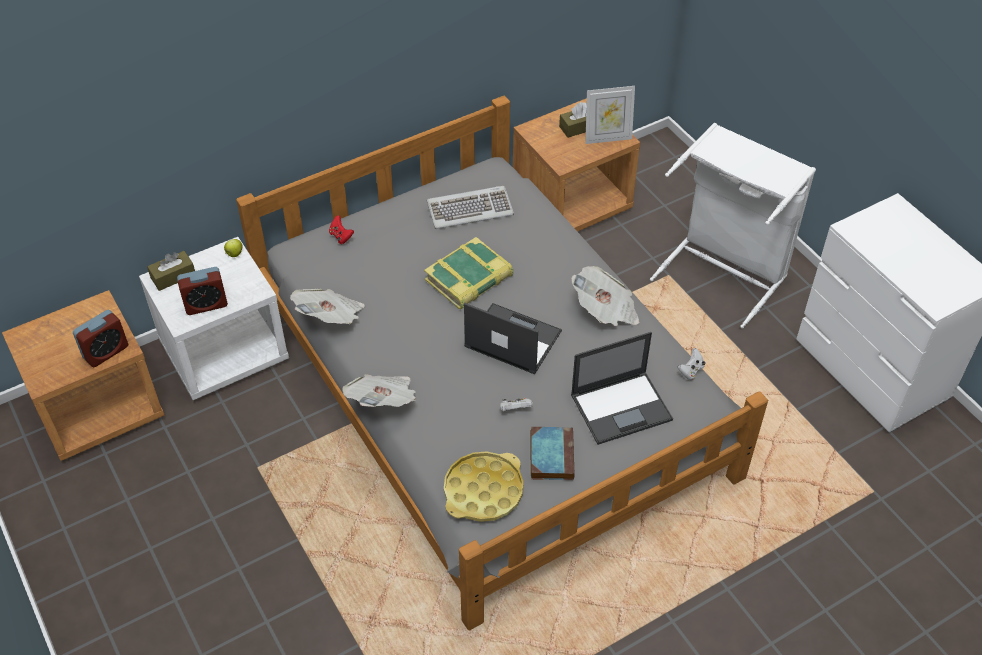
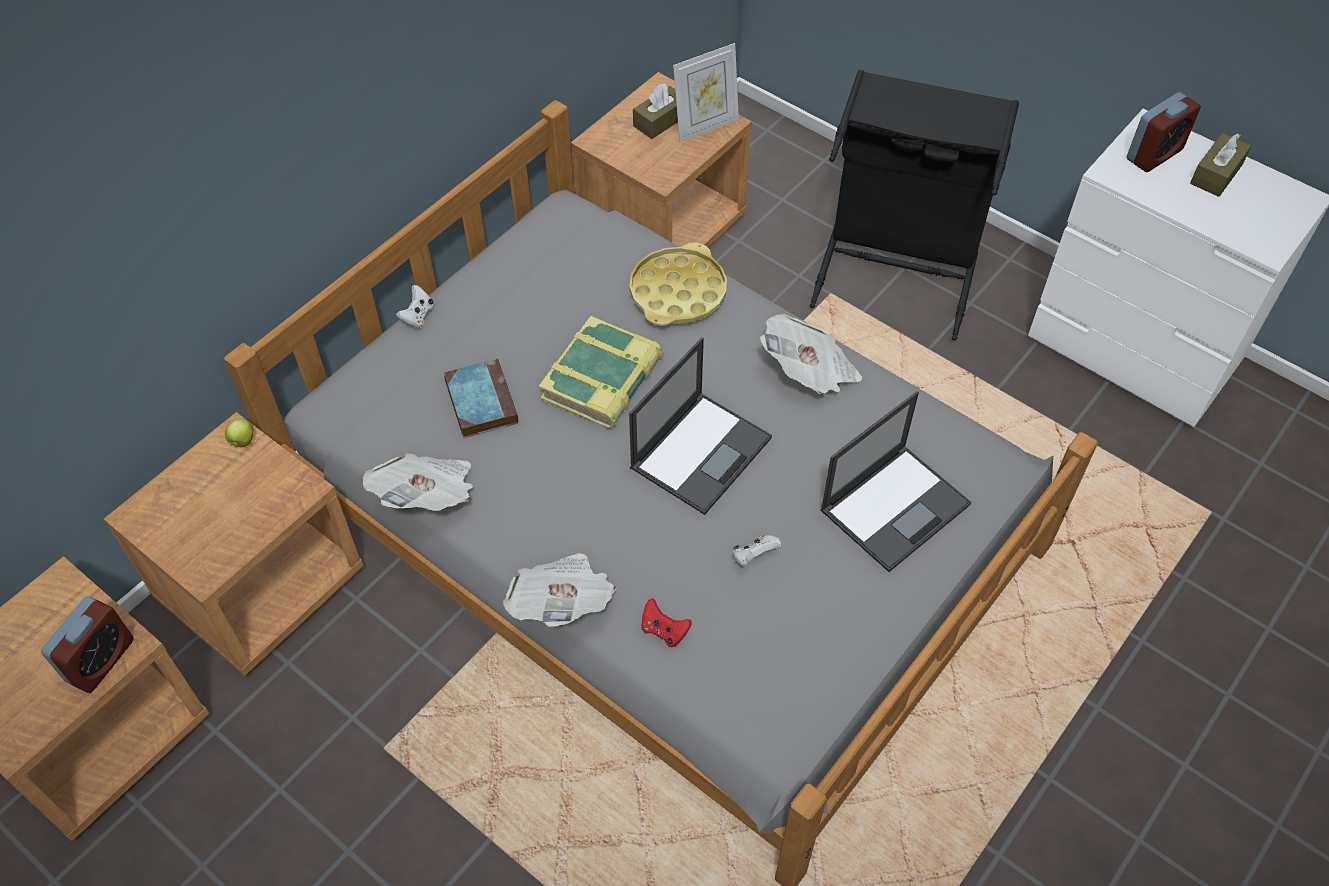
camera: 20 degrees left, 5 degrees up
(173, 276) = (160, 504): brown tissue box -> brown tissue box (1216, 174)
(206, 304) = (232, 534): alarm clock -> alarm clock (1154, 154)
(225, 352) = (262, 585): white nightstand -> brown nightstand
(341, 236) = (389, 367): red game controller -> red game controller (664, 631)
(470, 209) = (558, 277): keyboard -> none
(483, 491) = (765, 694): yellow tray -> yellow tray (677, 292)
(511, 339) = (701, 451): laptop -> laptop turned 120 degrees clockwise
(551, 455) = (834, 608): book -> book (480, 401)
(691, 371) = (960, 425): white game controller -> white game controller (418, 316)
(725, 270) = (898, 268): white laundry basket -> black laundry basket

